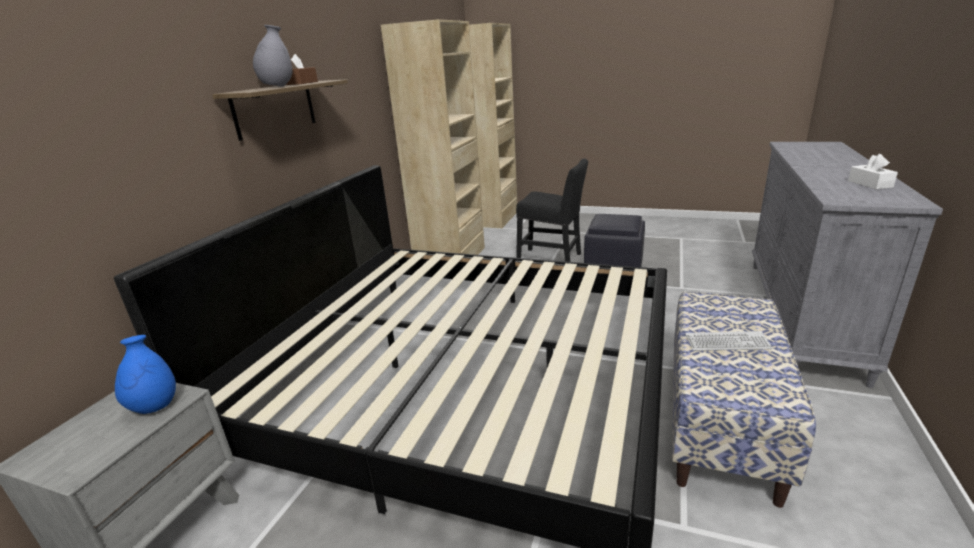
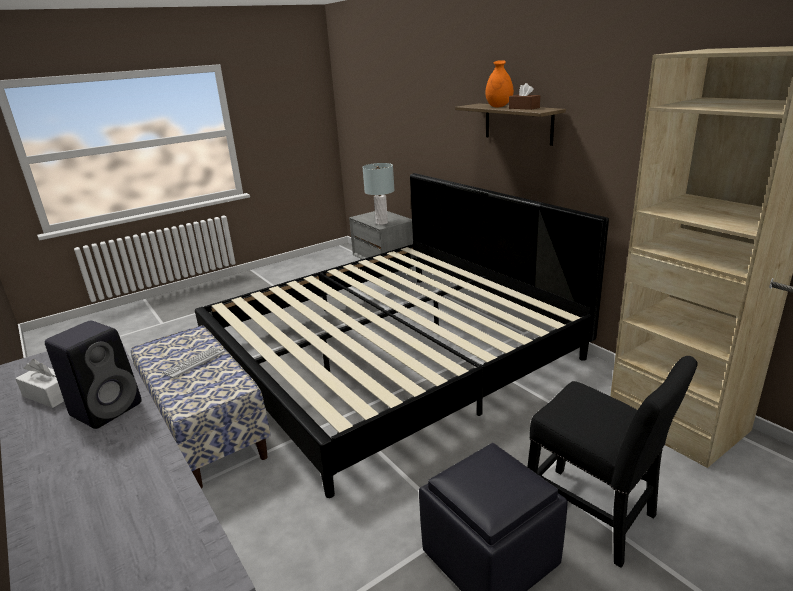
camera: 125 degrees right, 0 degrees up
(155, 407) = (381, 223): blue vase -> grey table lamp
(277, 86) = (498, 106): grey vase -> orange vase
(552, 259) = (594, 516): black chair -> black chair turned 105 degrees counterclockwise
(823, 173) = (108, 408): none -> black speaker

